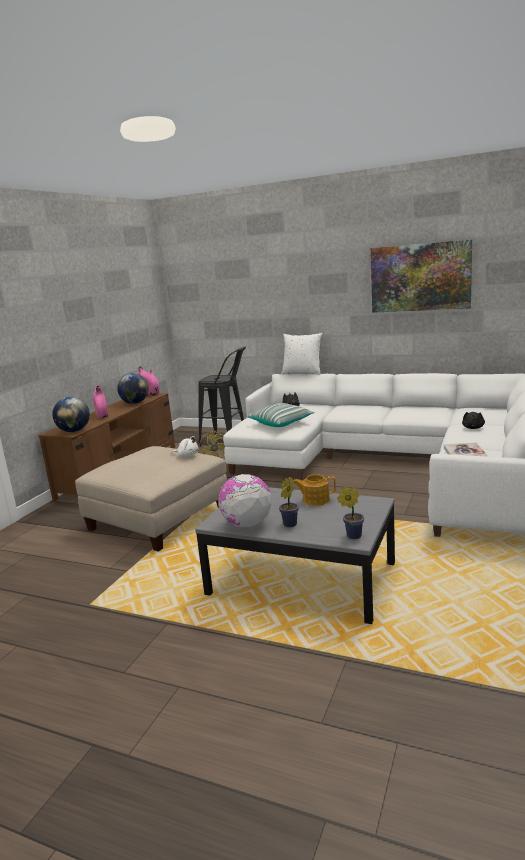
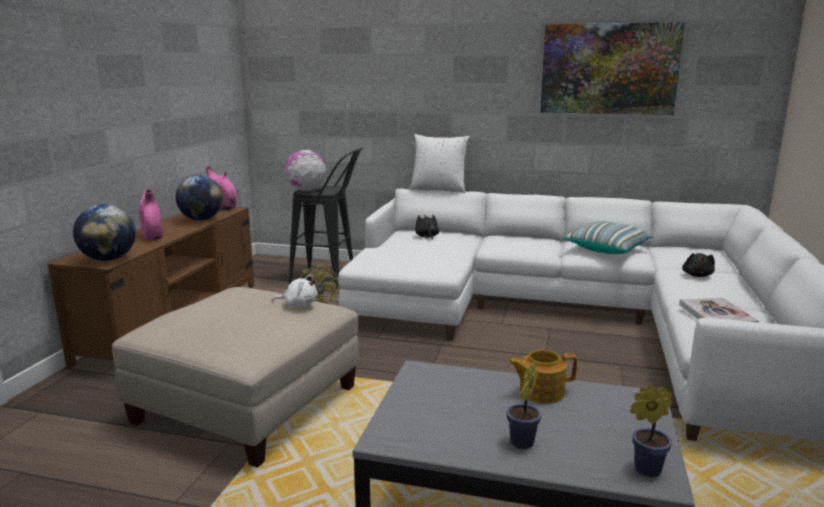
camera: 10 degrees left, 0 degrees up
(247, 524) = (445, 442): globe -> globe (306, 190)
(281, 423) = (422, 258): pillow -> pillow (607, 249)

